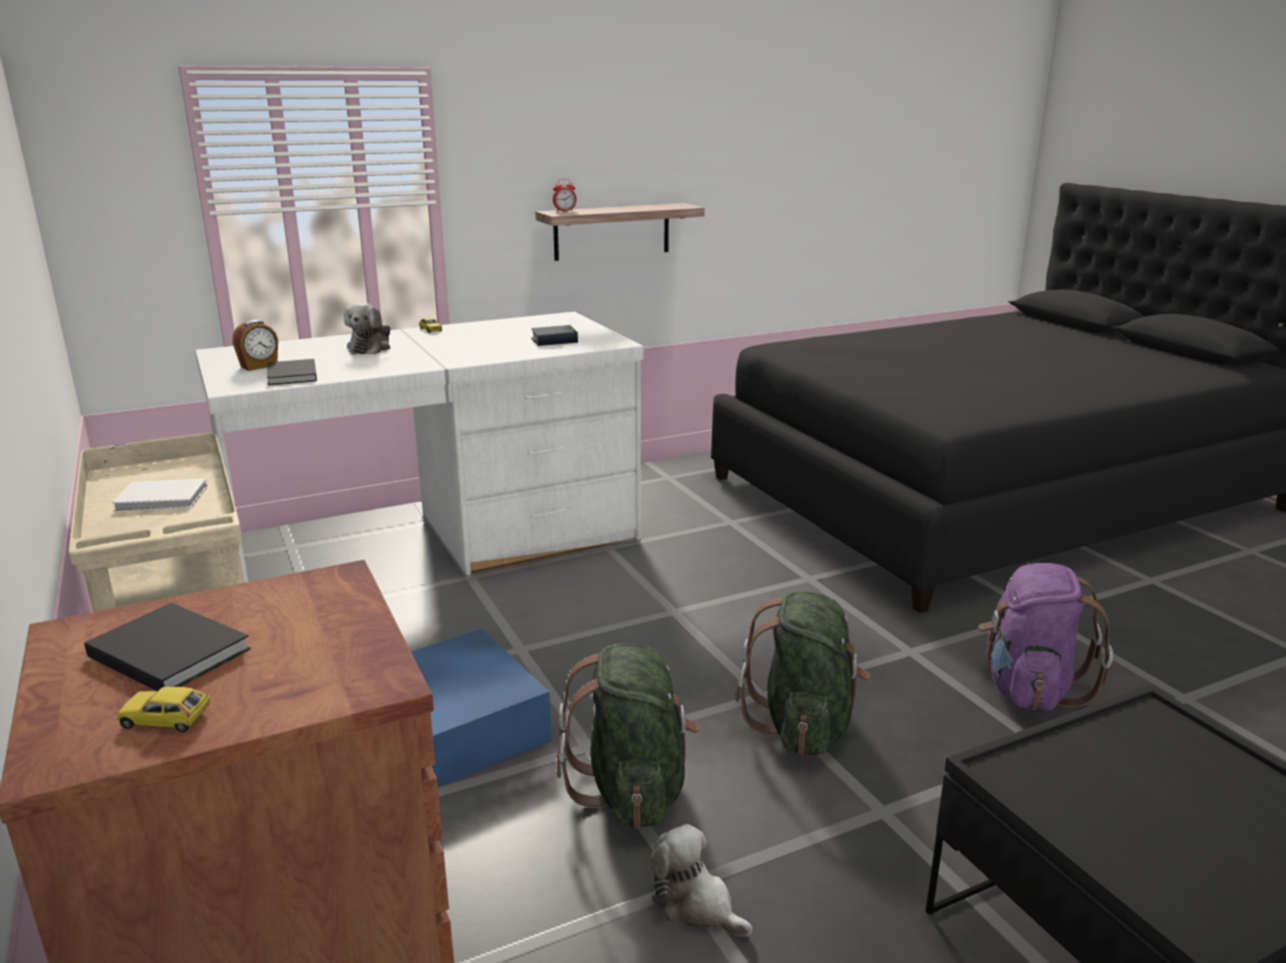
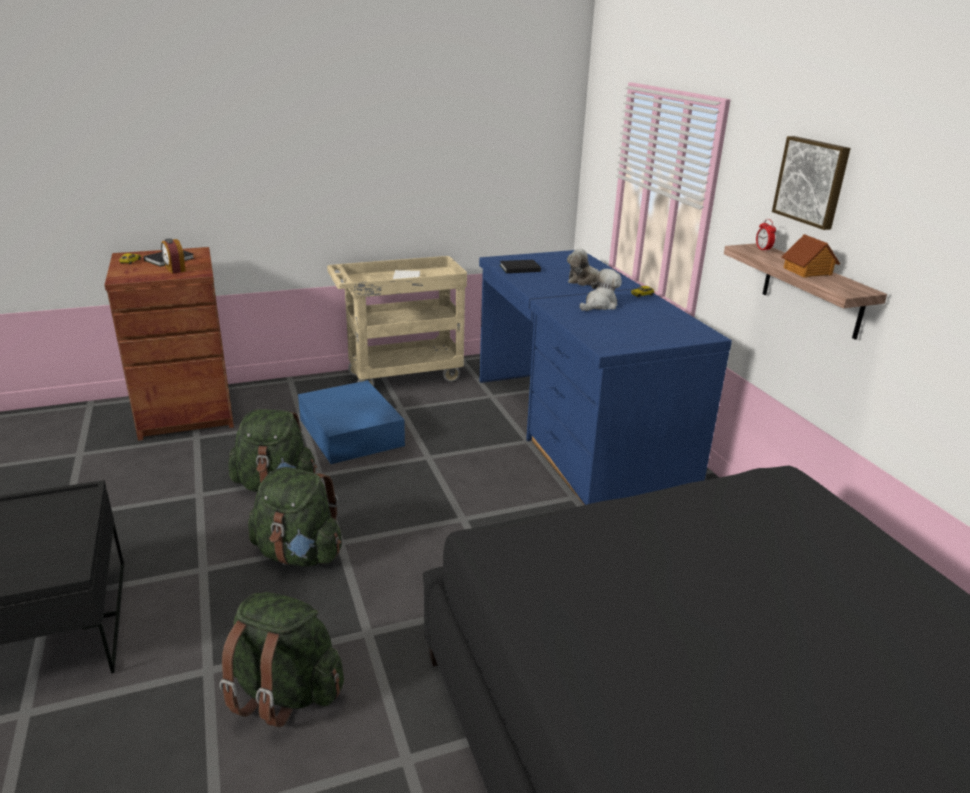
camera: 95 degrees right, 5 degrees up
(259, 366) = (540, 262): alarm clock -> alarm clock (175, 270)
(439, 546) = (575, 430): white desk -> blue desk
(554, 341) = (611, 328): book -> none
(582, 132) = (812, 181): none -> picture
(634, 208) = (808, 271): none -> toy house
(696, 905) = (185, 496): plush toy -> plush toy (600, 305)
(1029, 689) = (284, 692): purple backpack -> green backpack

